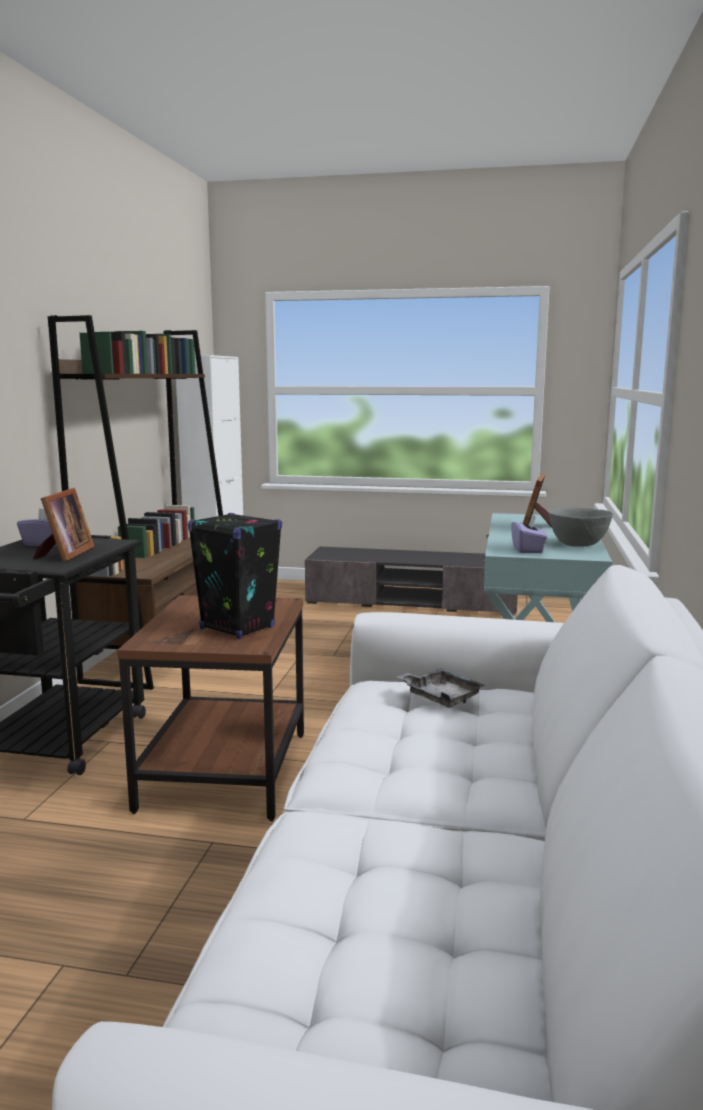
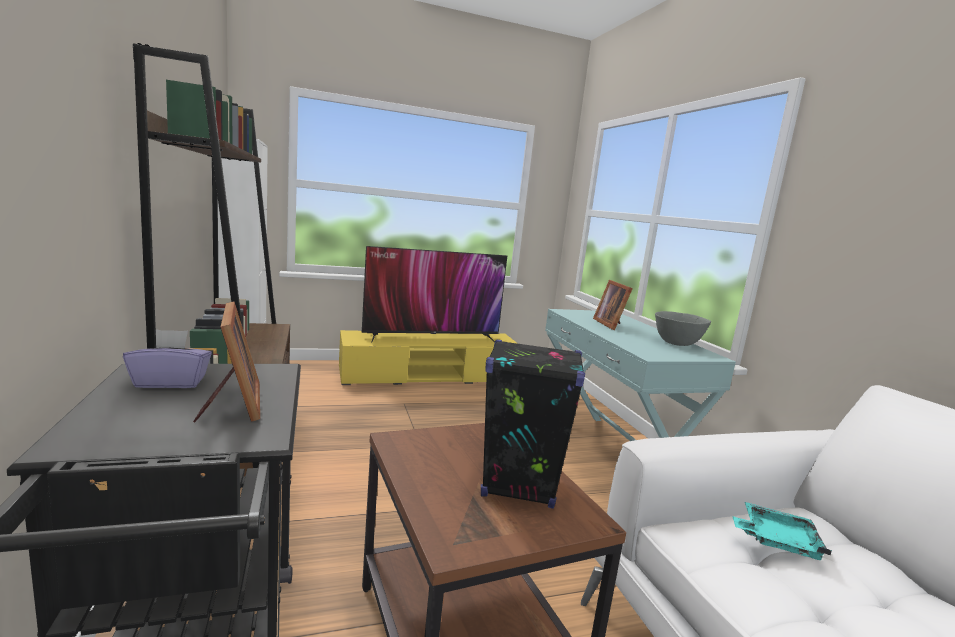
camera: 30 degrees left, 0 degrees up
(412, 601) = (429, 375): grey tv stand -> yellow tv stand
(413, 556) = (432, 337): none -> television
(441, 696) = (776, 540): grey tray -> turquoise tray
(528, 549) = (660, 351): purple tissue box -> none

